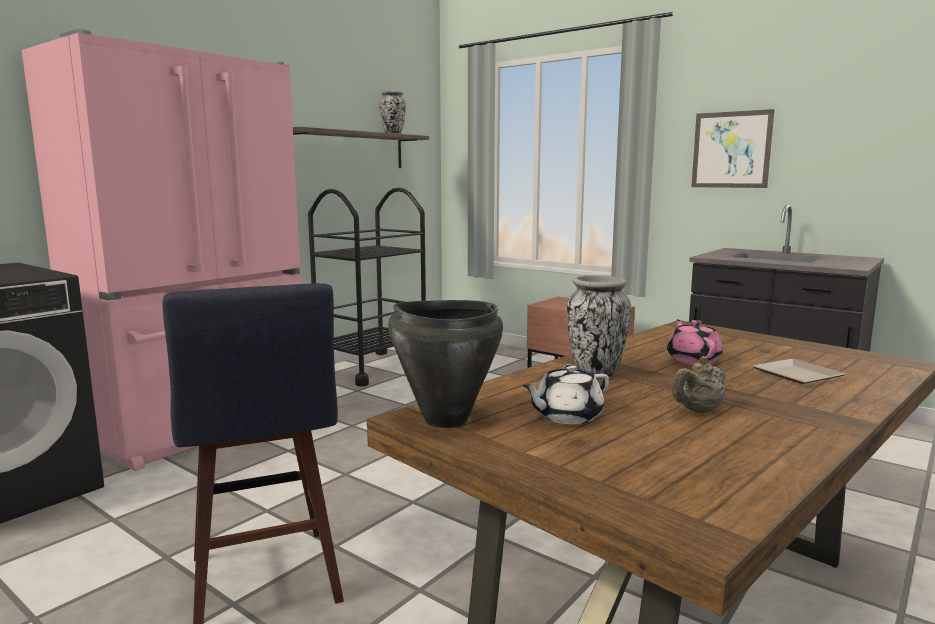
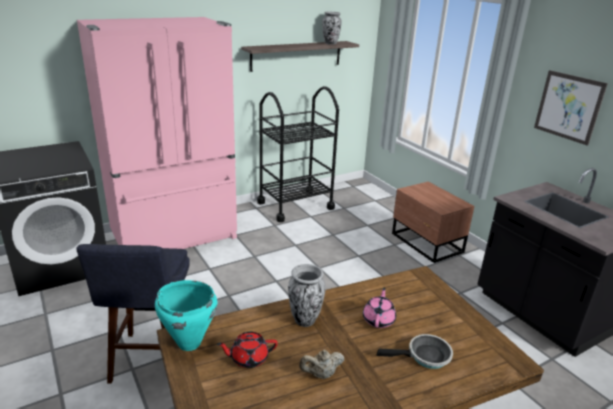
camera: 20 degrees right, 15 degrees up
(445, 420) = (189, 342): black cooking pot -> turquoise cooking pot
(566, 416) = (248, 358): white teapot -> red teapot
(800, 375) = (425, 356): plate -> frying pan

